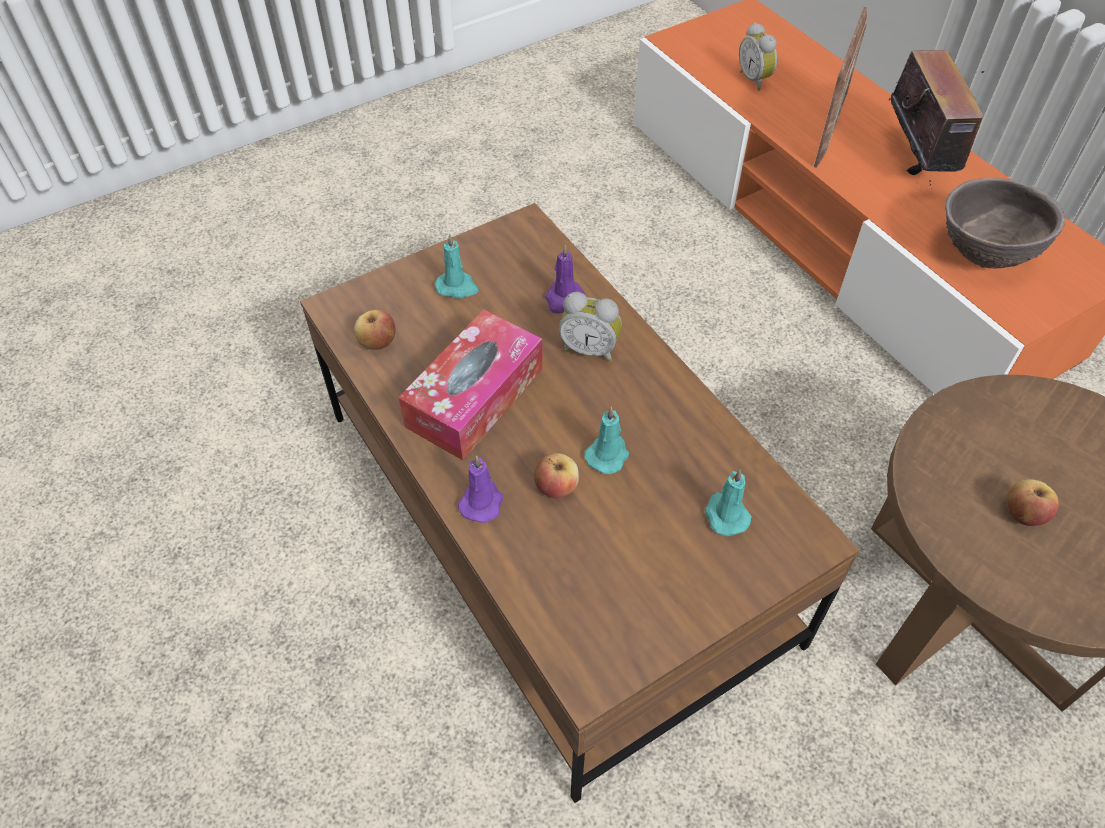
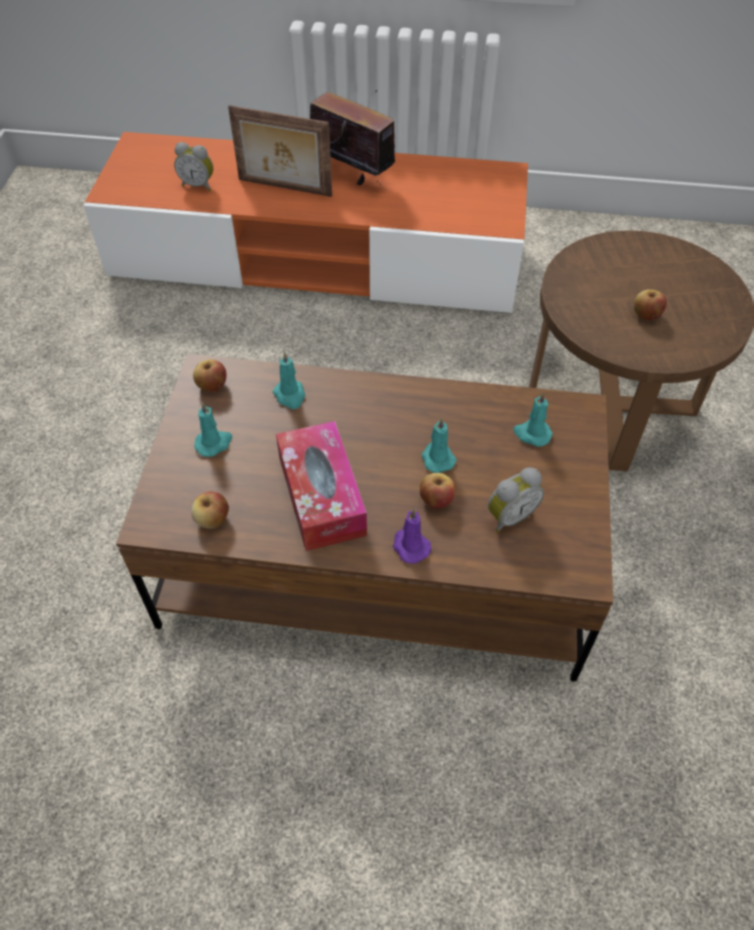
camera: 50 degrees left, 0 degrees up
(517, 242) = (212, 385): none -> apple
(563, 299) = (290, 396): purple candle -> turquoise candle
(589, 349) = (346, 411): alarm clock -> alarm clock (509, 516)
(830, 131) = (284, 188): picture frame -> picture frame turned 135 degrees clockwise
(982, 256) = (450, 206): brown bowl -> none

